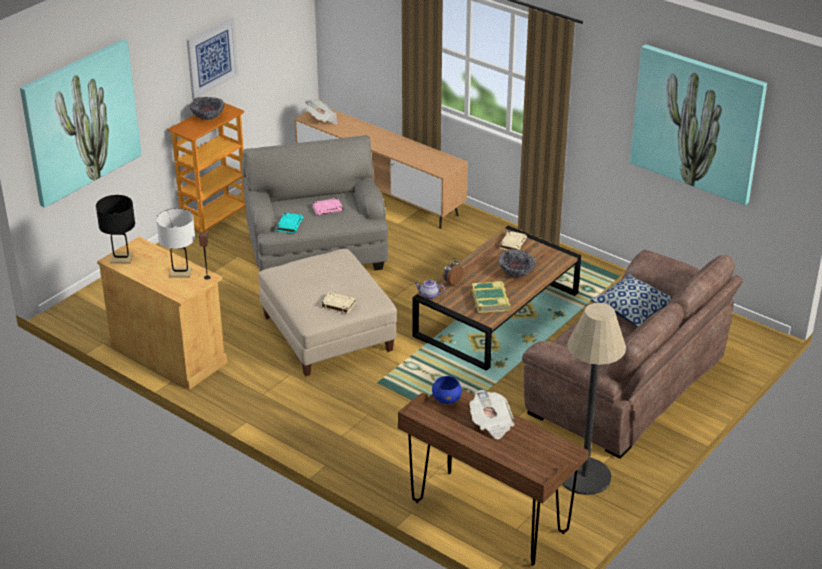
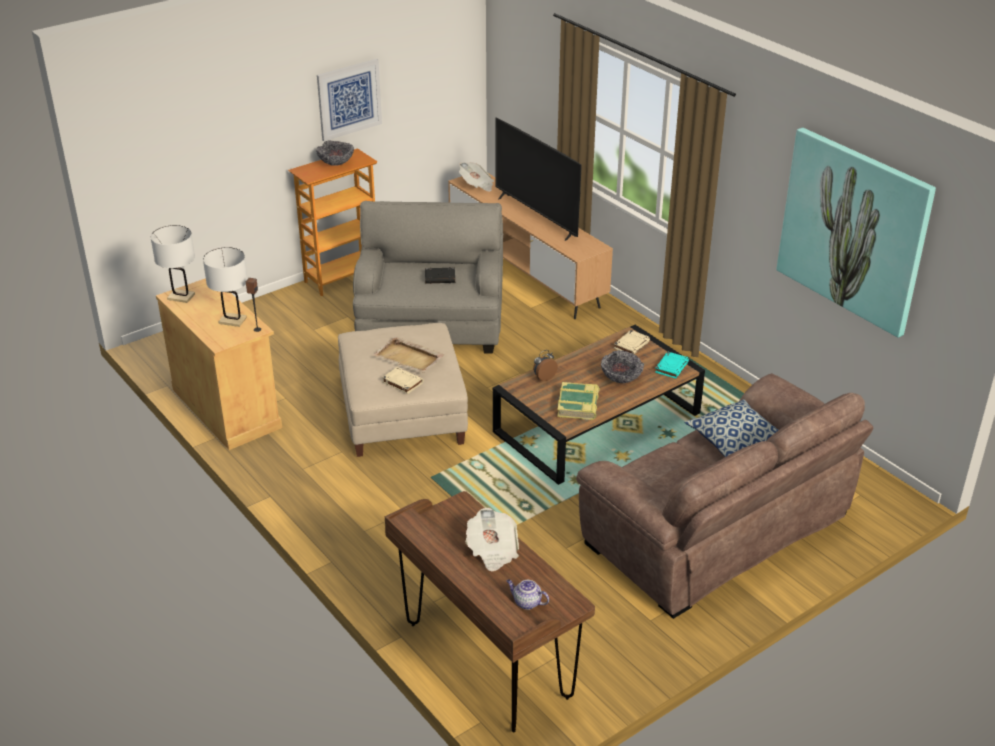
camera: 15 degrees right, 0 degrees up
(80, 121) = (176, 145): picture -> none
(121, 259) = (181, 297): black table lamp -> white table lamp
(289, 225) = (392, 289): turquoise book -> turquoise book (671, 367)
(327, 209) = (440, 278): pink book -> black book
(333, 283) = (409, 357): none -> beige tray
(389, 142) = (536, 217): none -> television
(429, 295) = (511, 388): teapot -> teapot (526, 602)
(447, 399) = (454, 511): blue bowl -> none
(584, 476) = (621, 632): floor lamp -> none

